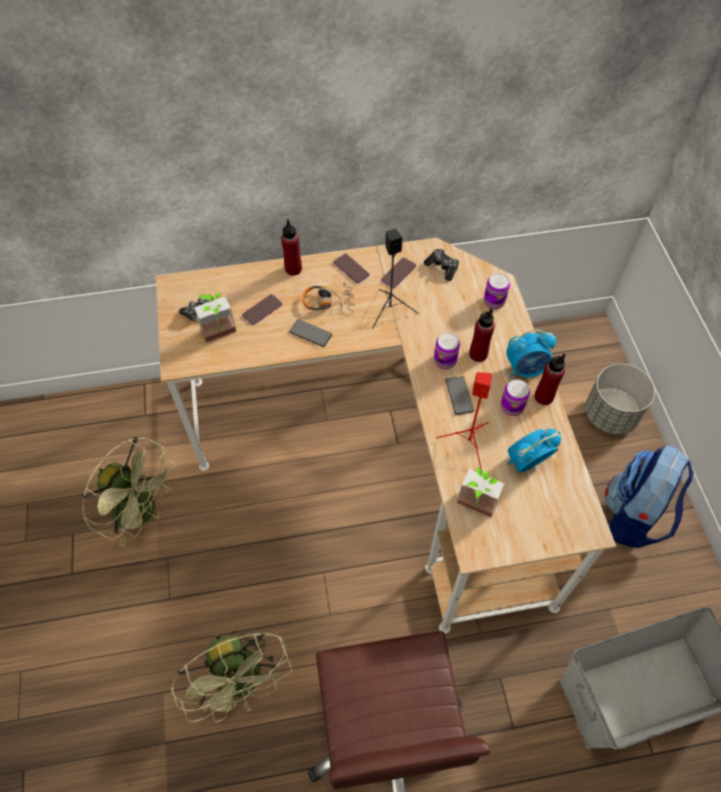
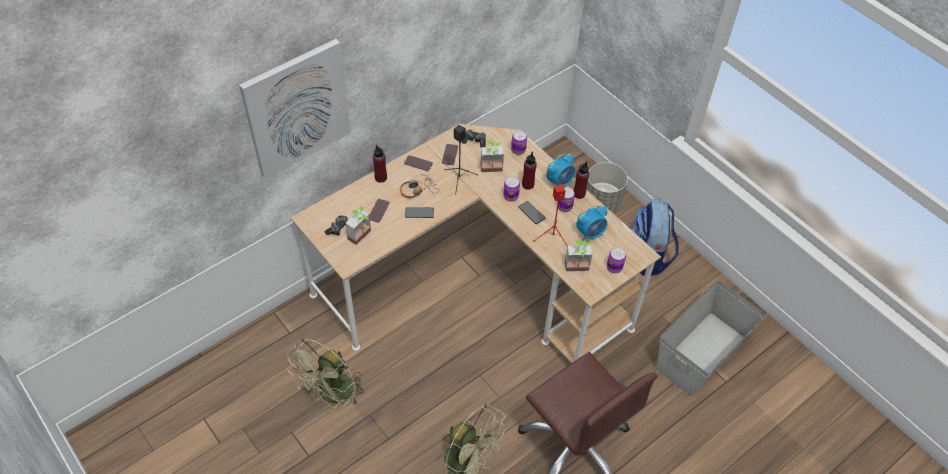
camera: 30 degrees left, 5 degrees down
(143, 512) = (332, 395): green fan -> green fan turned 120 degrees clockwise
(158, 119) = (297, 108): none -> picture
(440, 316) = (491, 171): none -> potted plant
(526, 462) = (590, 233): alarm clock -> alarm clock turned 150 degrees counterclockwise
(533, 530) = (614, 267): none -> can

